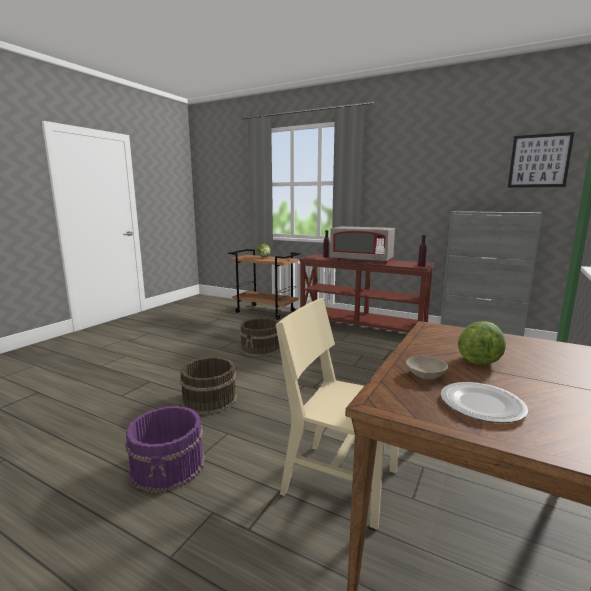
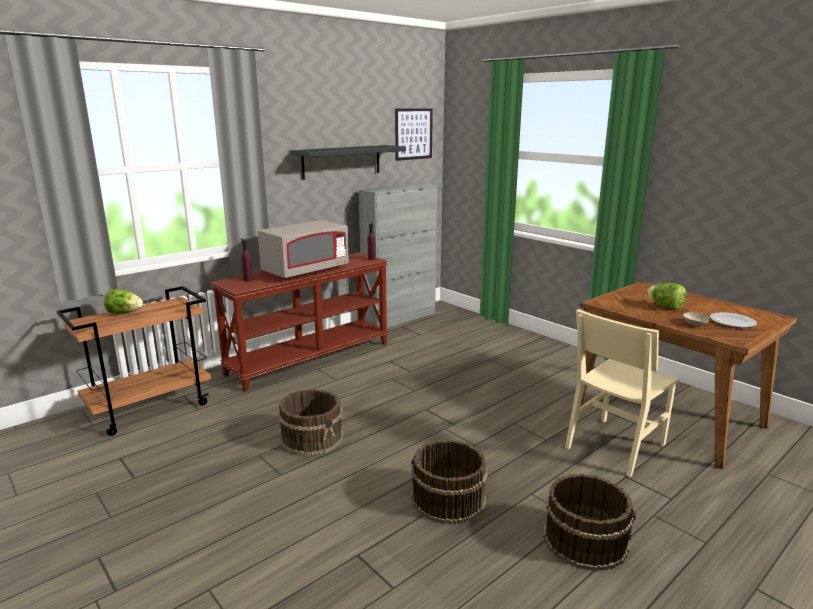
camera: 70 degrees left, 5 degrees up
(169, 465) = (585, 539): purple bucket -> brown bucket
(441, 186) = (341, 161): none -> black shelf

